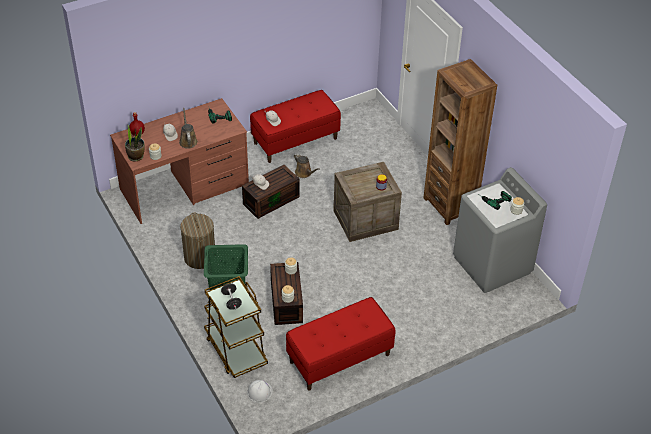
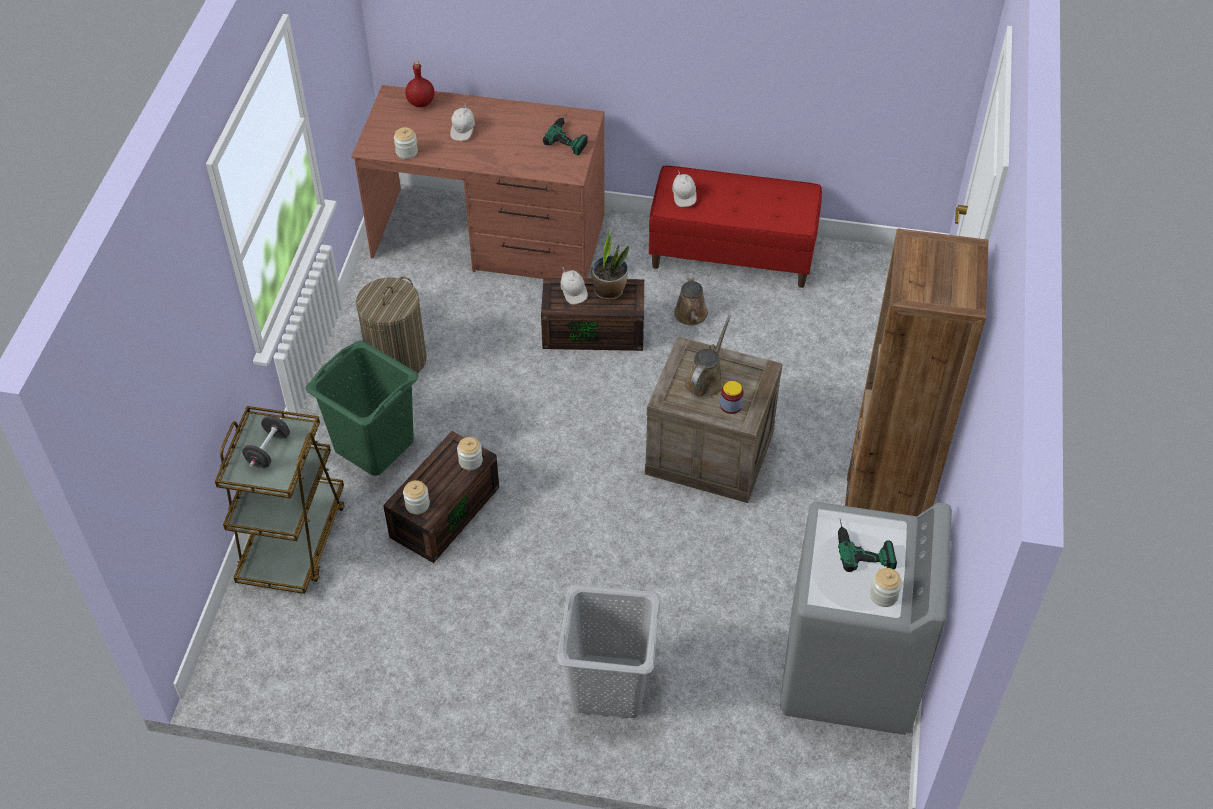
camera: 40 degrees right, 5 degrees up
(136, 156) = (380, 137): potted plant -> potted plant (609, 290)
(188, 141) = (479, 153): brown watering can -> brown watering can (706, 380)
(259, 392) = (256, 632): white hard hat -> none
(339, 358) = (426, 662): red bench -> none
(416, 323) = (610, 687): none -> grey laundry basket

